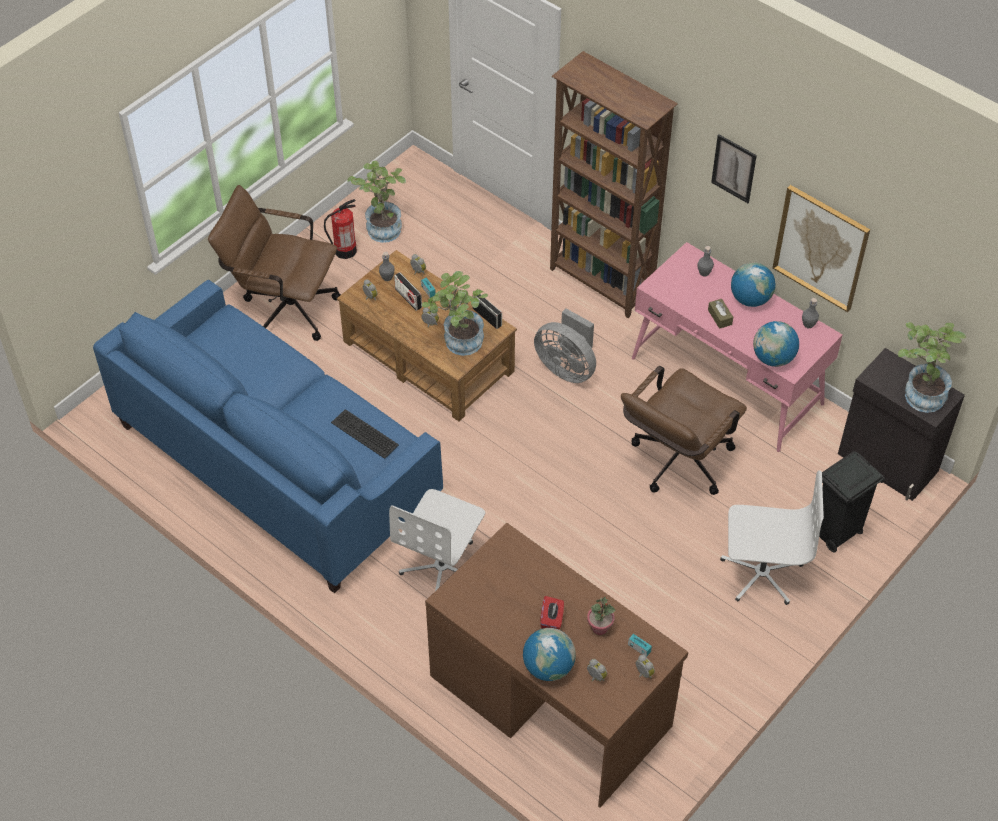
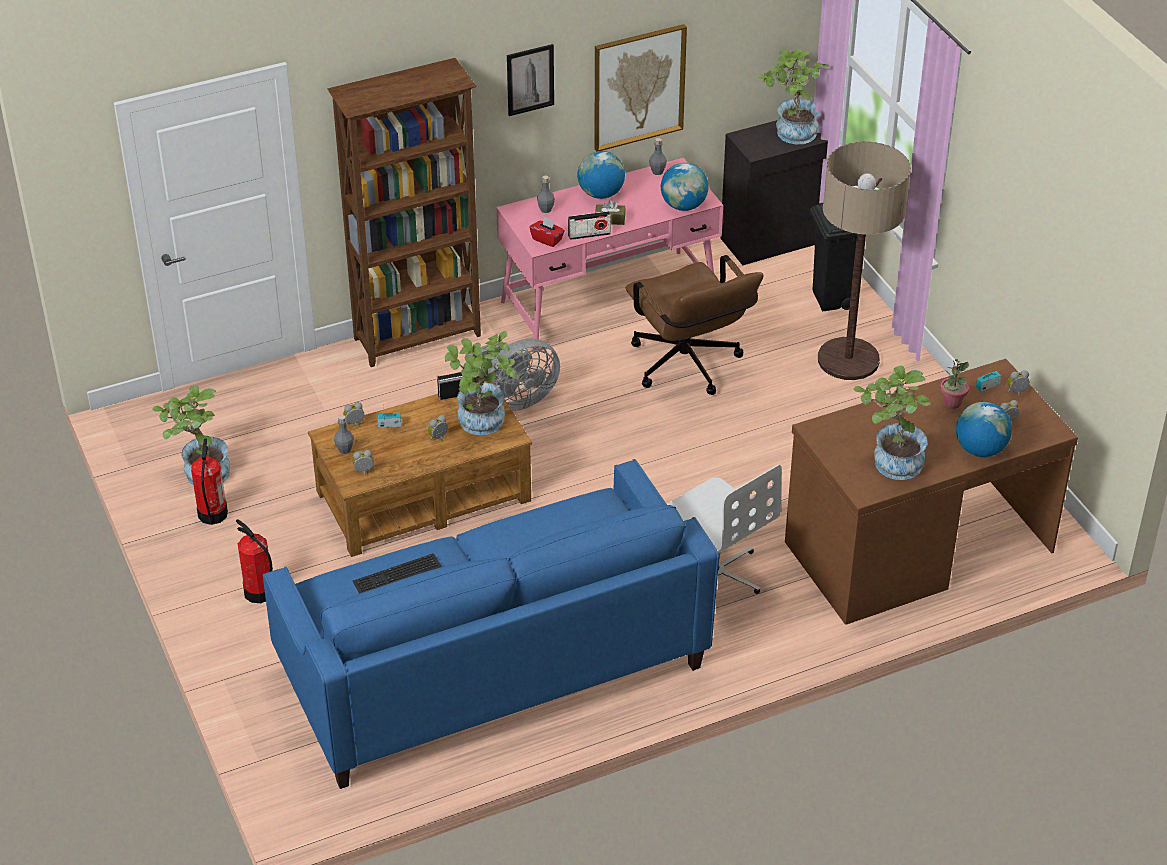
camera: 65 degrees left, 10 degrees down
(283, 307) = (259, 592): brown office chair -> fire extinguisher
(363, 434) = (572, 523): keyboard -> keyboard (398, 577)
(408, 298) = (388, 443): radio -> radio (589, 235)
(494, 606) = (890, 463): none -> potted plant
(552, 619) = (926, 430): red tissue box -> red tissue box (547, 239)
(761, 573) = (848, 360): white office chair -> floor lamp

